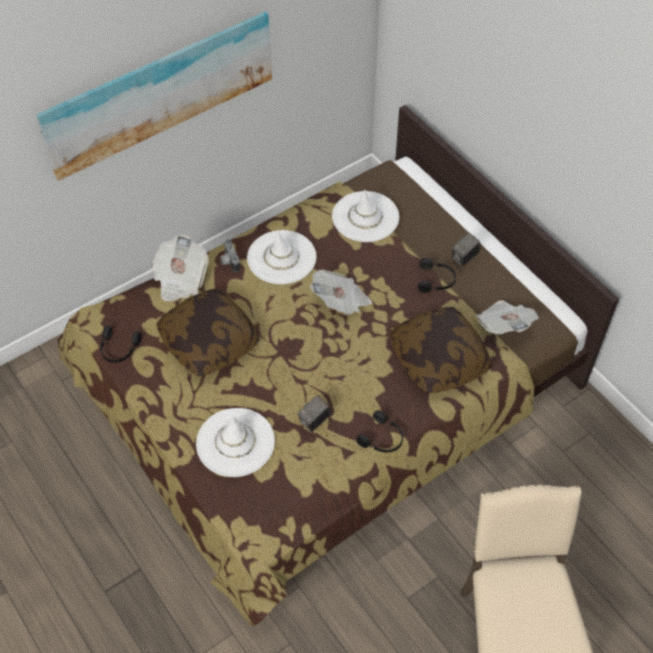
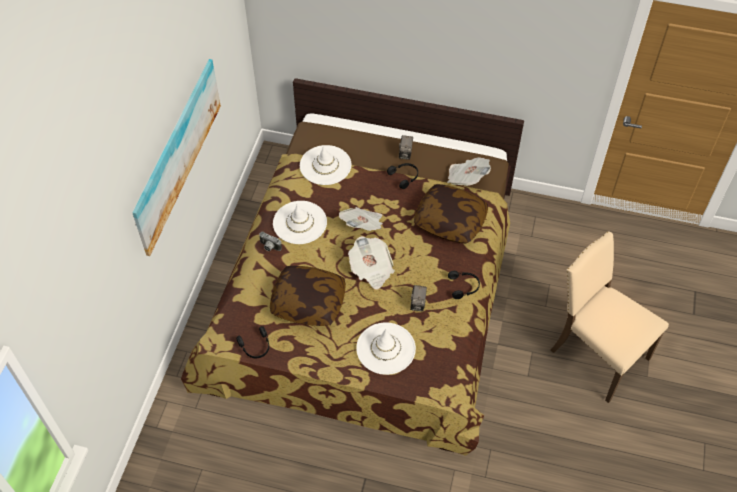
camera: 40 degrees left, 0 degrees up
(180, 279) = (249, 278): newspaper -> newspaper (371, 270)

